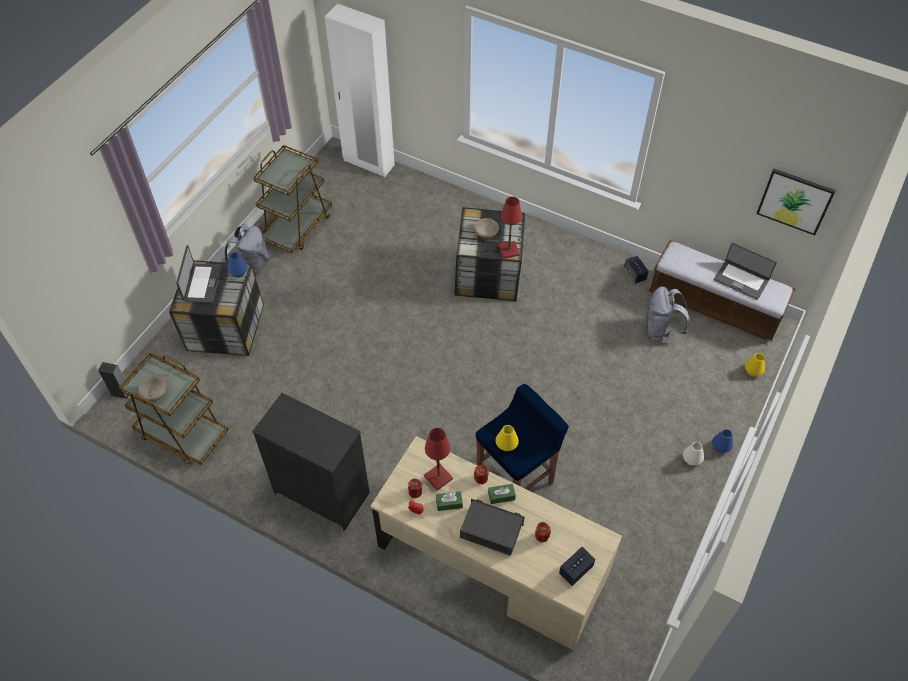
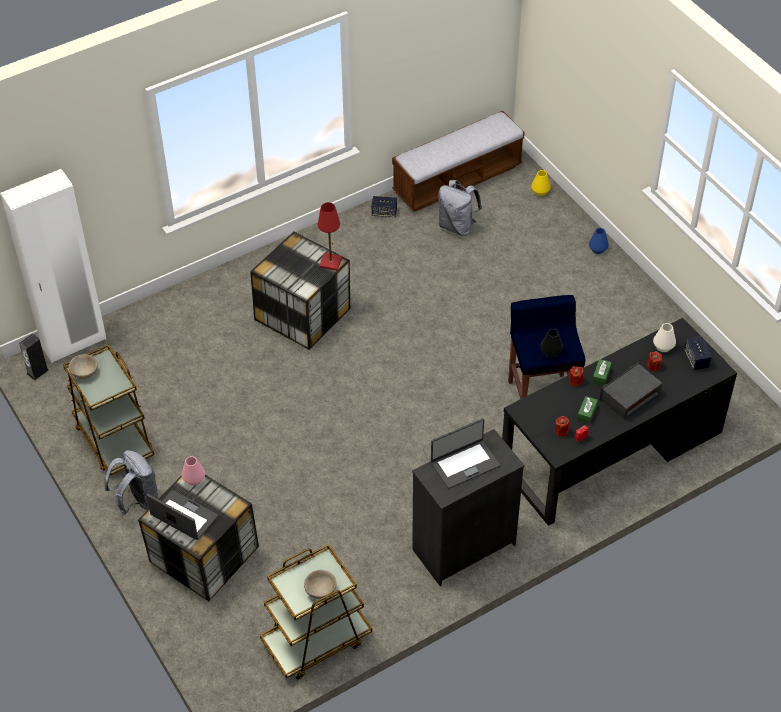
camera: 60 degrees left, 5 degrees down
(121, 392) = (221, 681): speaker -> speaker (37, 371)
(239, 272) = (194, 479): blue vase -> pink vase
(438, 477) = (556, 410): red table lamp -> none
(486, 234) = (298, 269): beige bowl -> beige bowl (85, 373)
(491, 561) = (611, 450): beige desk -> black desk
(506, 445) = (551, 352): yellow vase -> black vase
(691, 459) = (598, 273): white vase -> white vase (663, 347)
(741, 279) = (472, 135): laptop -> laptop (464, 463)
(795, 201) = (478, 37): picture -> none

